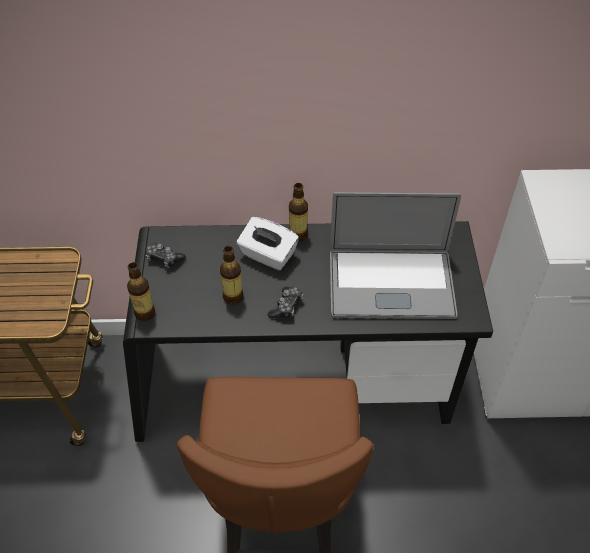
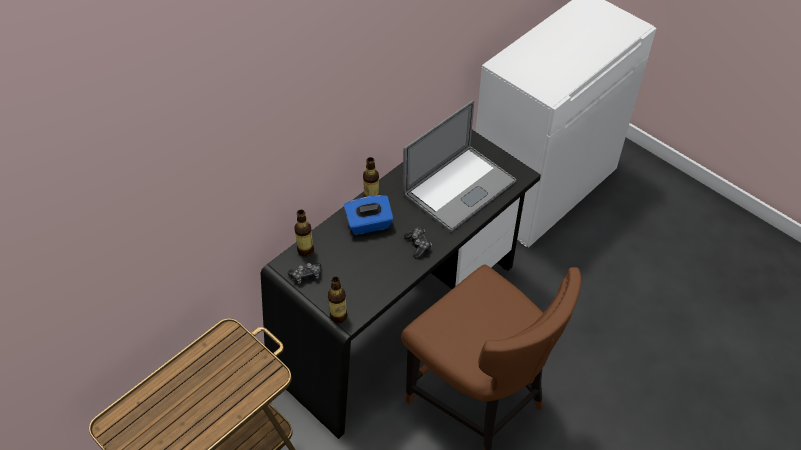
camera: 45 degrees left, 0 degrees up
(233, 297) = (380, 264): bottle -> bottle (305, 250)
(267, 255) = (369, 224): white tissue box -> blue tissue box

